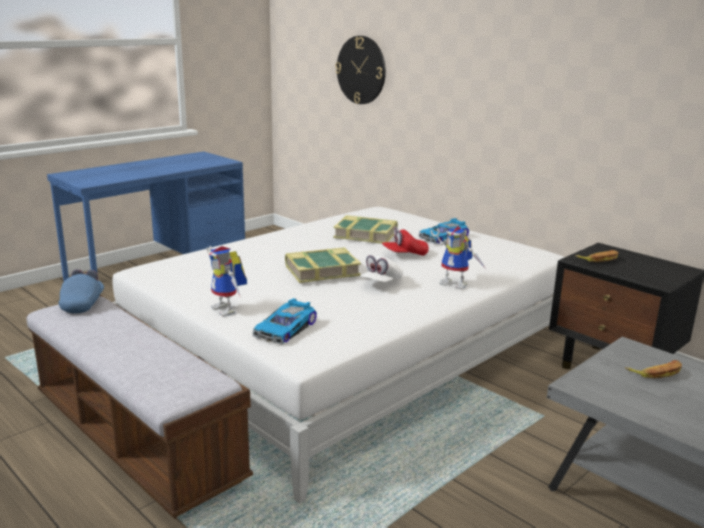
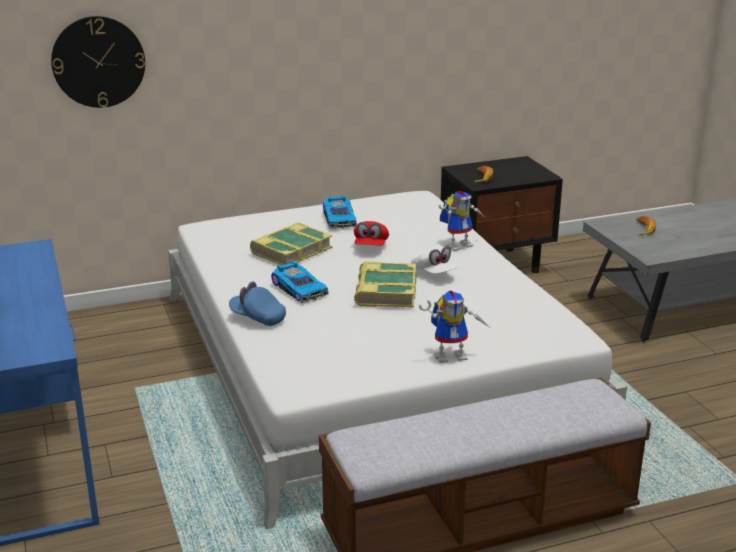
camera: 65 degrees left, 5 degrees up
(83, 304) = (364, 440): blue cap -> blue cap (258, 317)
(286, 329) = (515, 334): toy car -> toy car (300, 289)

